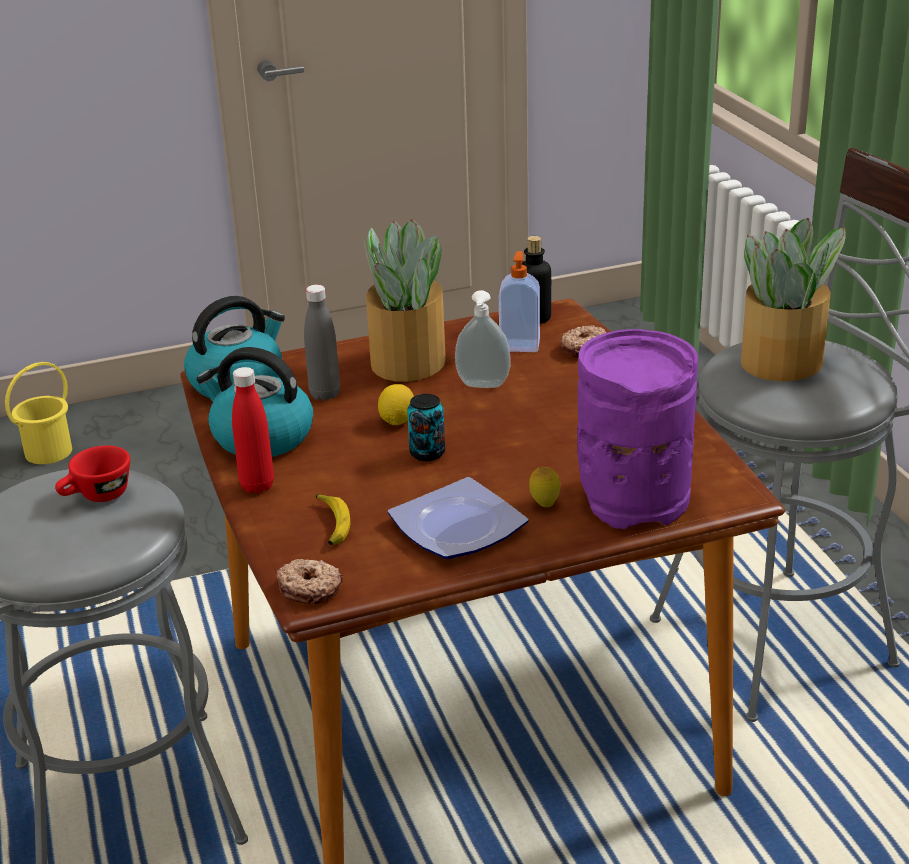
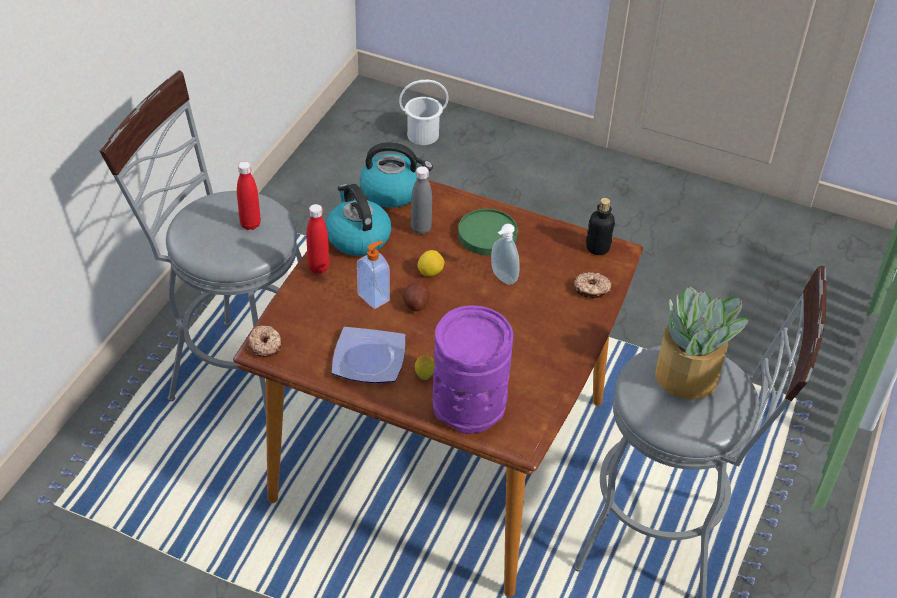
camera: 40 degrees right, 15 degrees up
(47, 452) = (422, 135): yellow bucket -> white bucket
(97, 497) = (250, 224): red cup -> red bottle
(332, 525) = (319, 316): banana -> none
(406, 363) = (487, 235): potted plant -> green plate
(427, 453) = (416, 303): can -> potato
(520, 345) = (561, 262): soap dispenser -> soap dispenser (374, 297)

